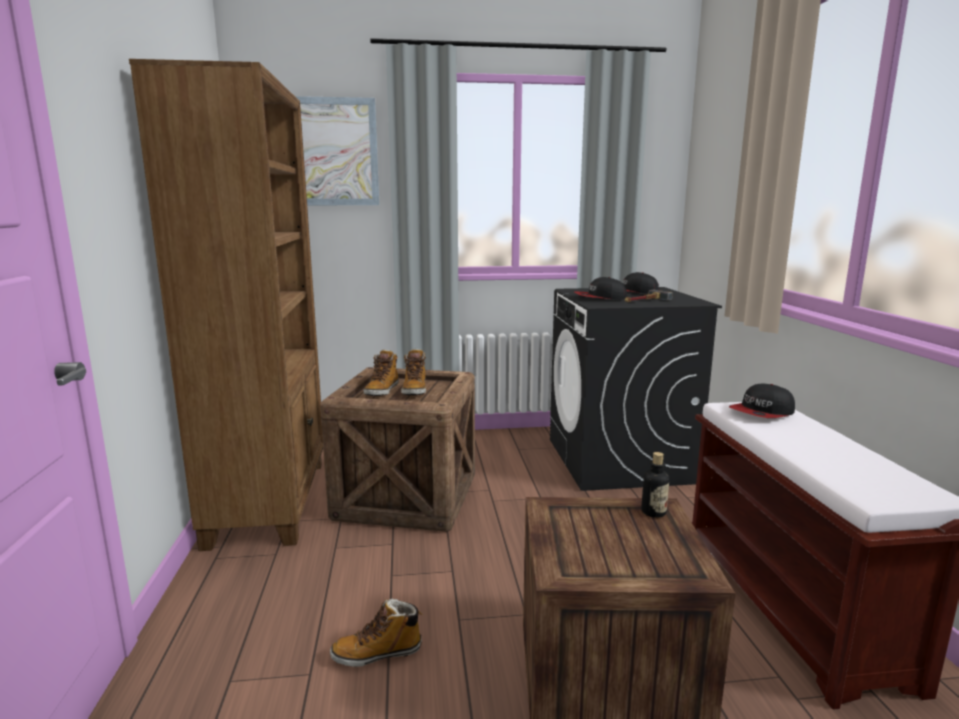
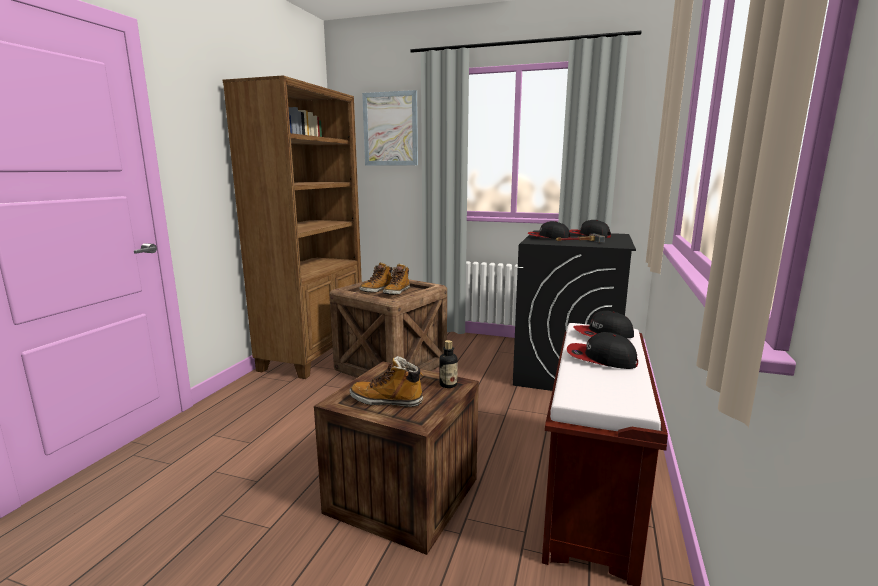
camera: 25 degrees right, 0 degrees up
(378, 653) = (292, 443): boot -> boot (387, 401)
(811, 443) = (600, 358): none -> cap

